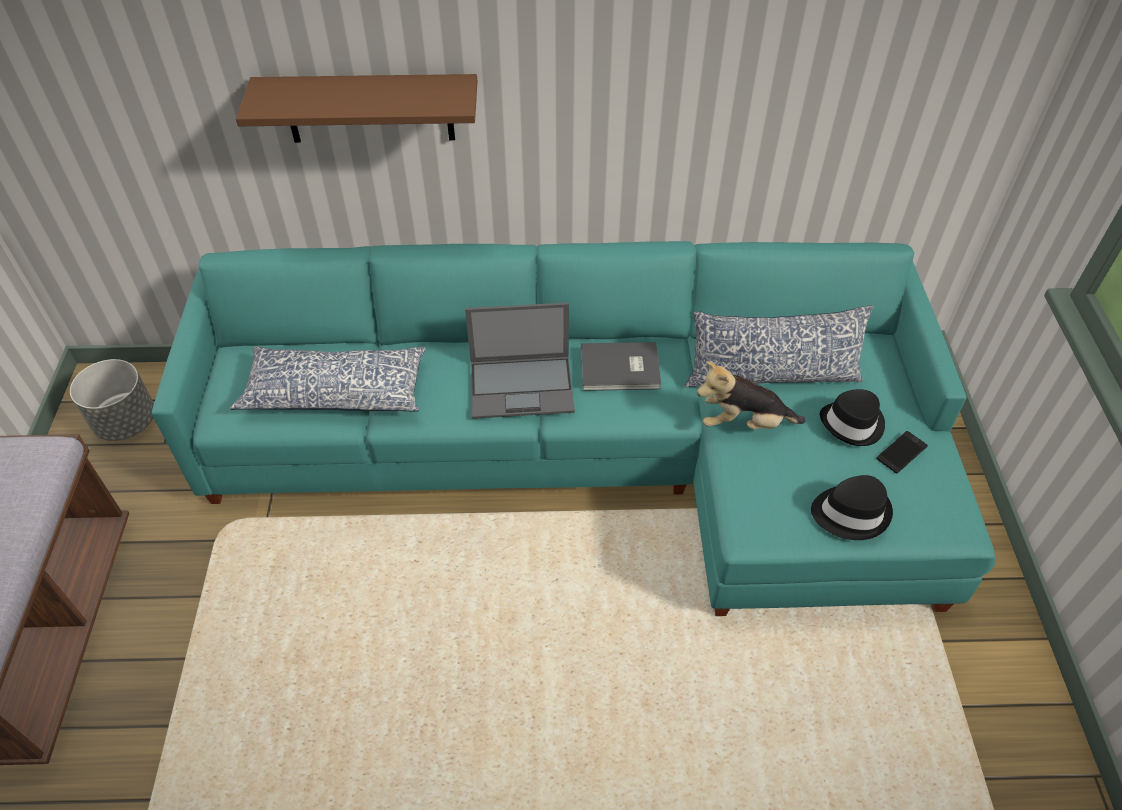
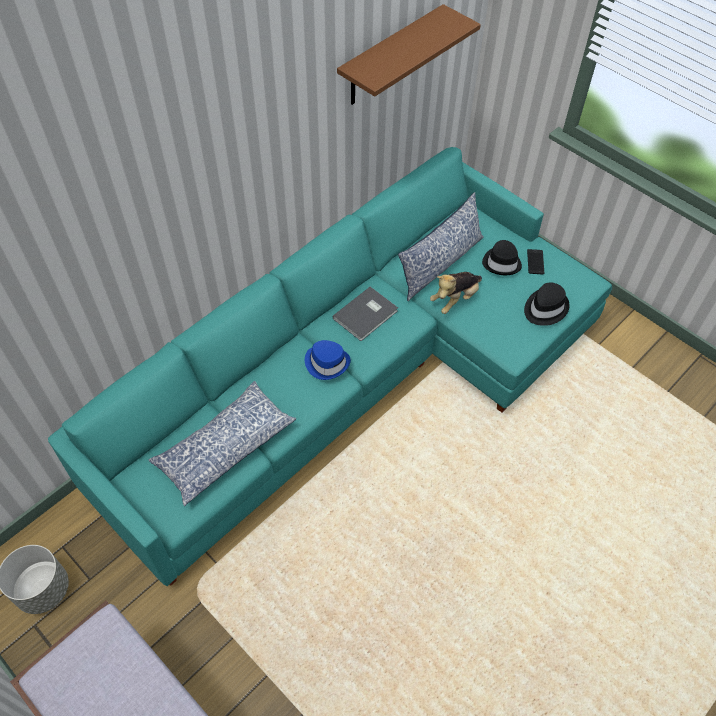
camera: 45 degrees left, 5 degrees up
(369, 108) = (144, 249): brown shelf -> brown shelf (391, 57)
(523, 386) = (327, 363): laptop -> blue hat

